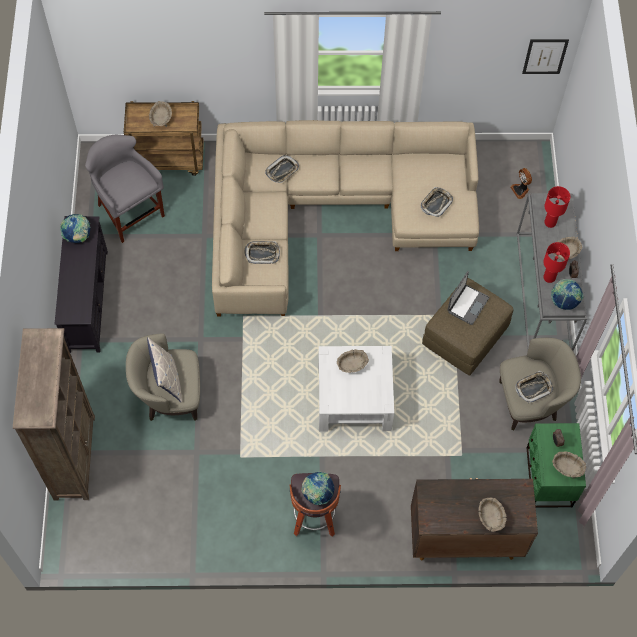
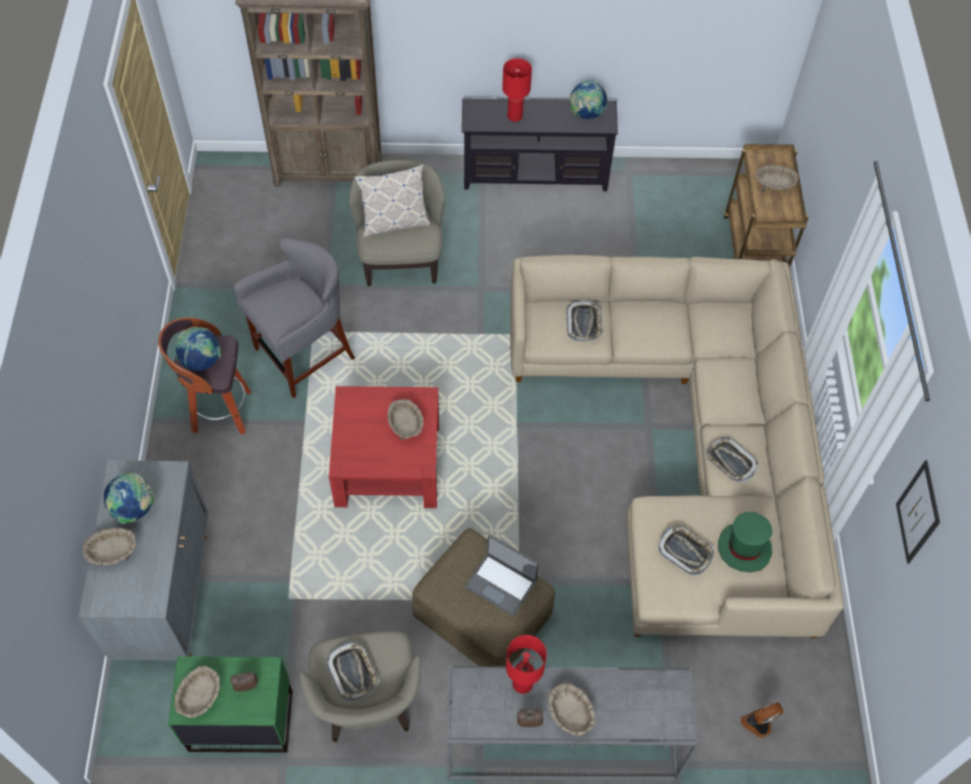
camera: 90 degrees right, 5 degrees down
(130, 212) = (667, 212): grey stool -> grey stool (304, 356)
(282, 171) = (724, 348): tray -> tray (730, 461)
(354, 398) = (388, 463): white coffee table -> red coffee table
(432, 172) = (744, 548): none -> green hat
(464, 537) = (166, 593): brown cabinet -> grey cabinet
(545, 56) = (939, 658): picture -> picture (918, 512)
(550, 222) = (631, 695): red table lamp -> red table lamp (515, 116)
(564, 301) = (476, 703): globe -> globe (134, 509)

